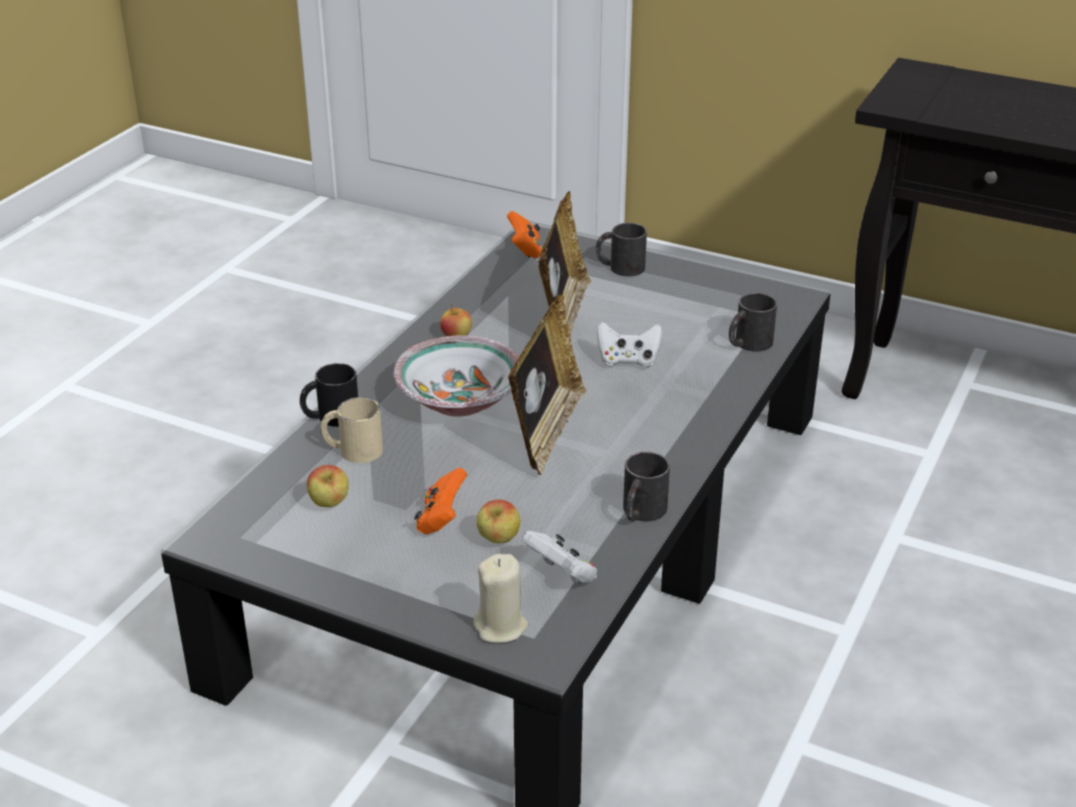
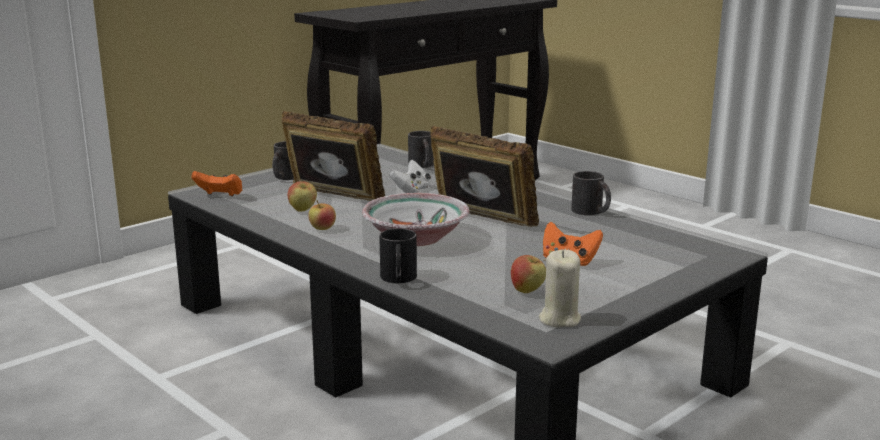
camera: 70 degrees left, 15 degrees down
(352, 450) = (455, 276): beige mug -> none
(498, 540) = (603, 248): apple -> apple (303, 211)
(501, 626) = (699, 258): beige candle -> beige candle (559, 319)
(562, 575) = (649, 237): white game controller -> none

